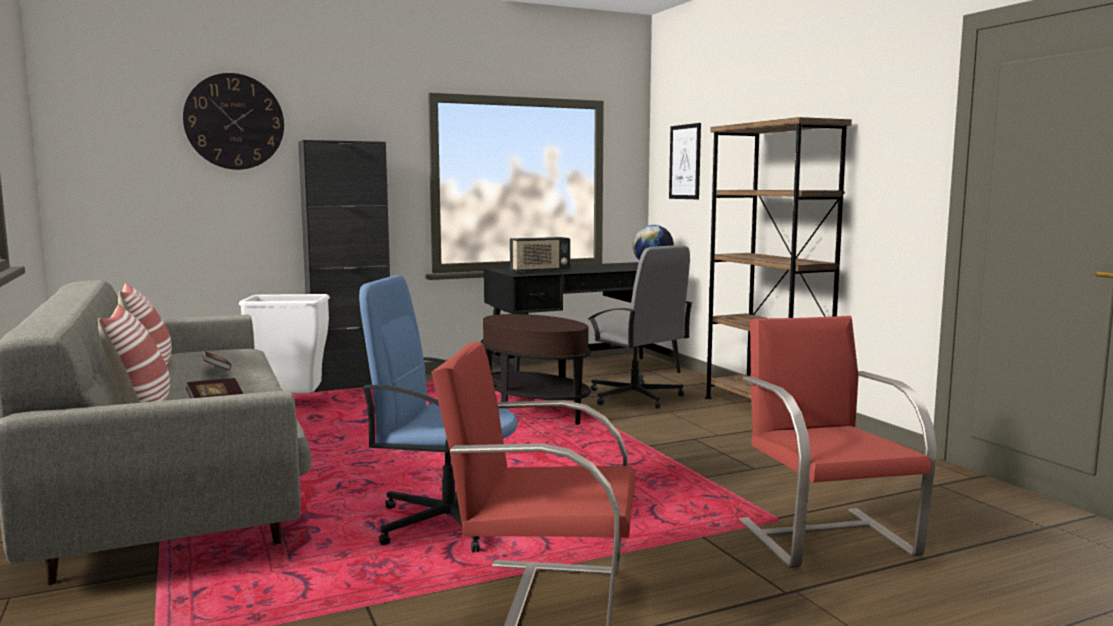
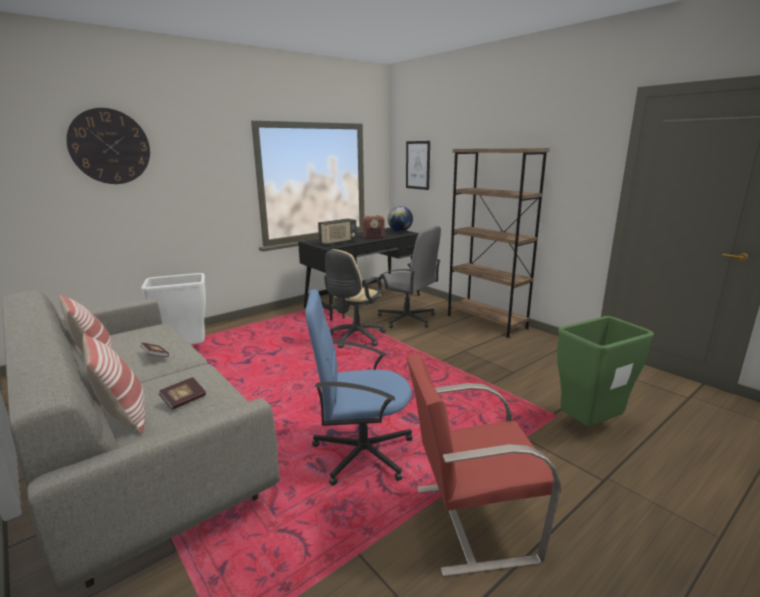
camera: 15 degrees left, 10 degrees up
(351, 385) = (219, 327): black cabinet -> none
(534, 411) = (354, 338): brown side table -> beige office chair
(601, 269) = (374, 237): none -> radio
(825, 536) = (590, 425): red chair -> green trash can

